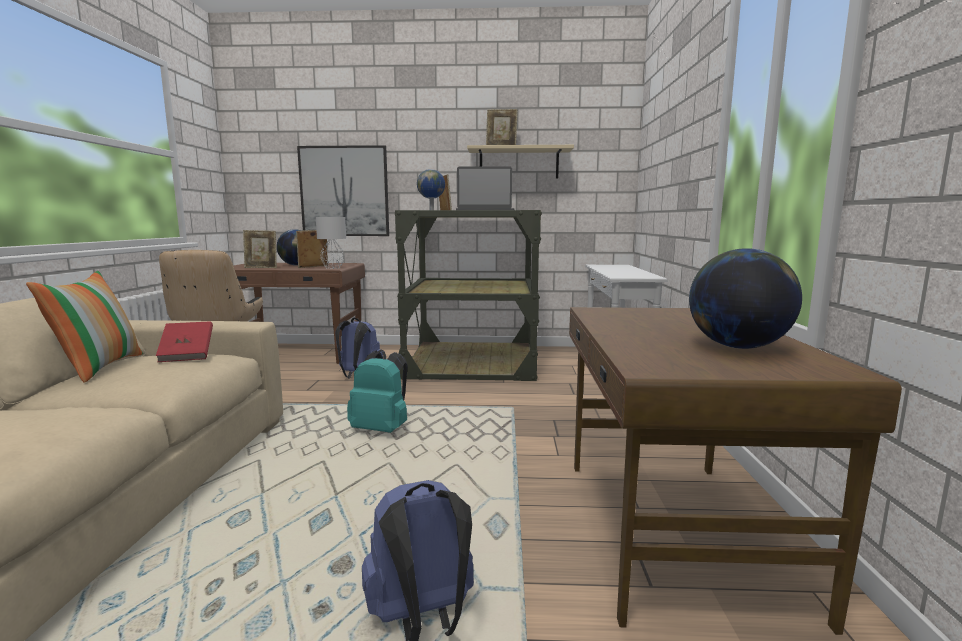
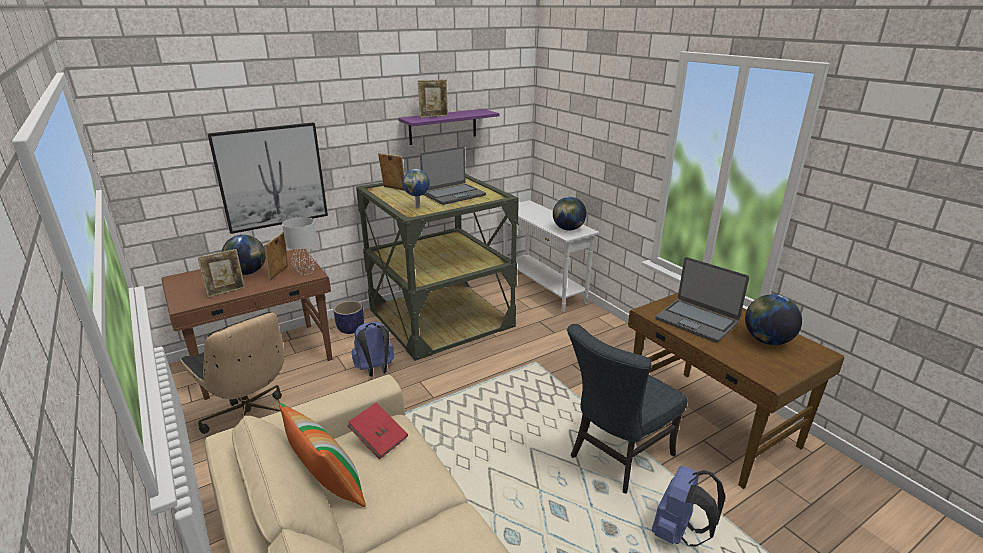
camera: 35 degrees left, 15 degrees up
(382, 429) = (481, 421): turquoise backpack -> none
(386, 352) = (350, 329): none -> planter
(471, 508) = (616, 457): none -> grey chair
(519, 164) = (443, 126): beige shelf -> purple shelf
(630, 275) = (568, 229): none -> globe
(647, 321) = (696, 321): none -> laptop

